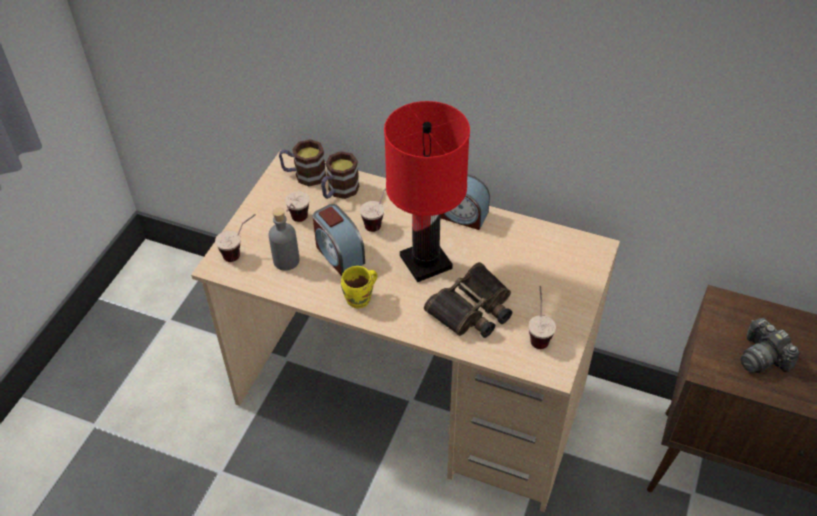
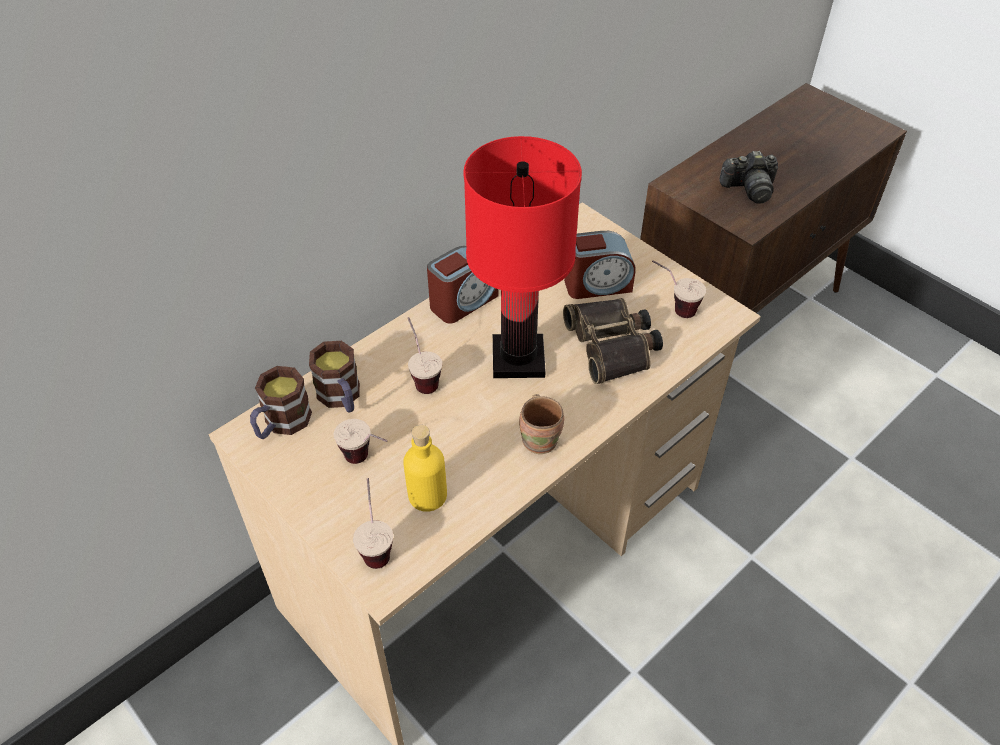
camera: 65 degrees left, 0 degrees up
(286, 260) = (427, 495): grey bottle -> yellow bottle
(338, 254) = (451, 435): alarm clock -> alarm clock (597, 284)
(361, 299) = (541, 439): yellow mug -> brown mug

